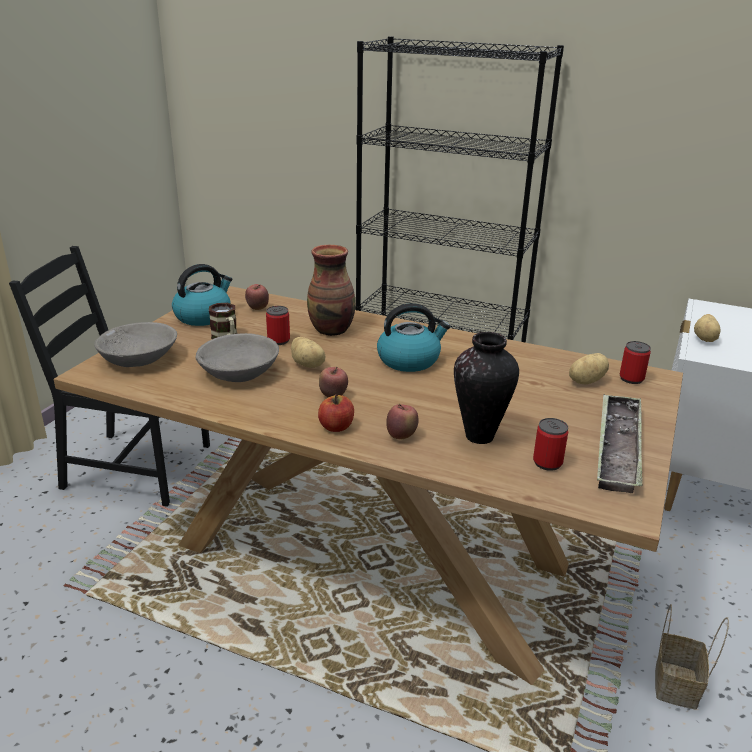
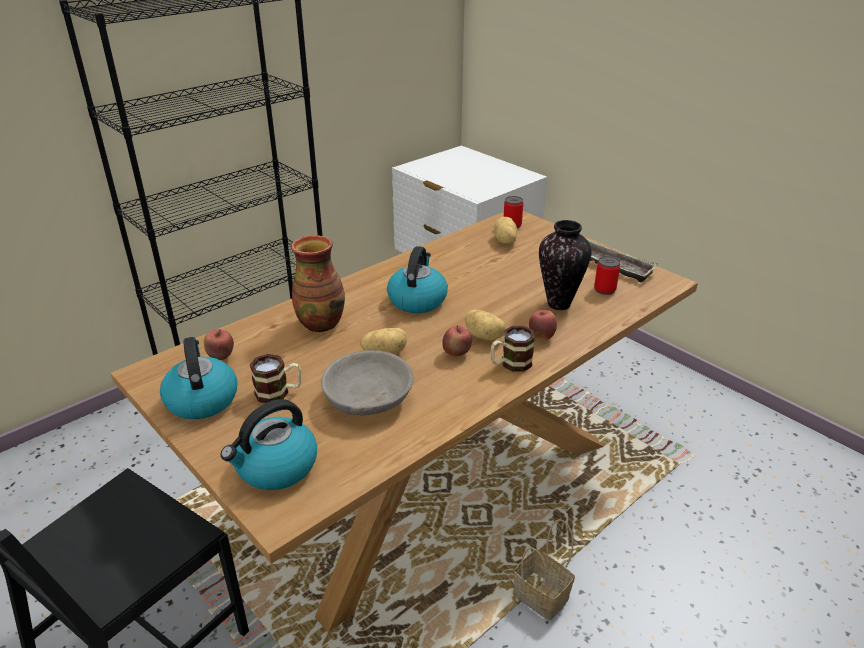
camera: 65 degrees left, 5 degrees up
(139, 358) = (276, 467): grey bowl -> kettle
(278, 340) = (316, 360): can -> none
(336, 427) = (510, 364): apple -> mug
(677, 686) = (624, 386): basket -> basket (543, 596)
(705, 339) = (458, 186): potato -> potato (484, 336)

